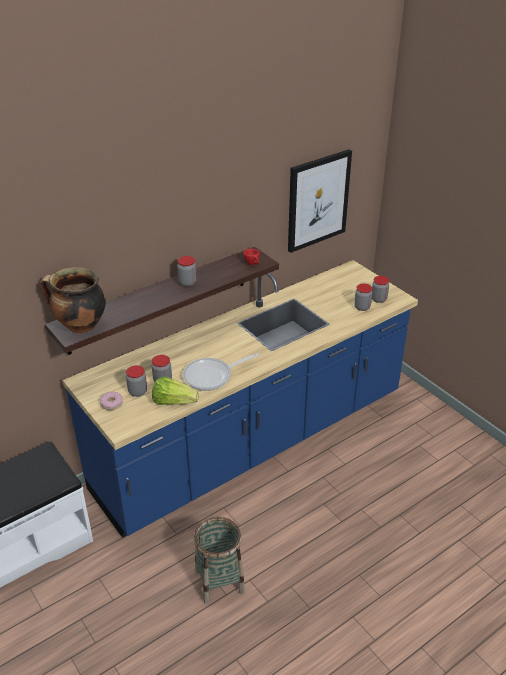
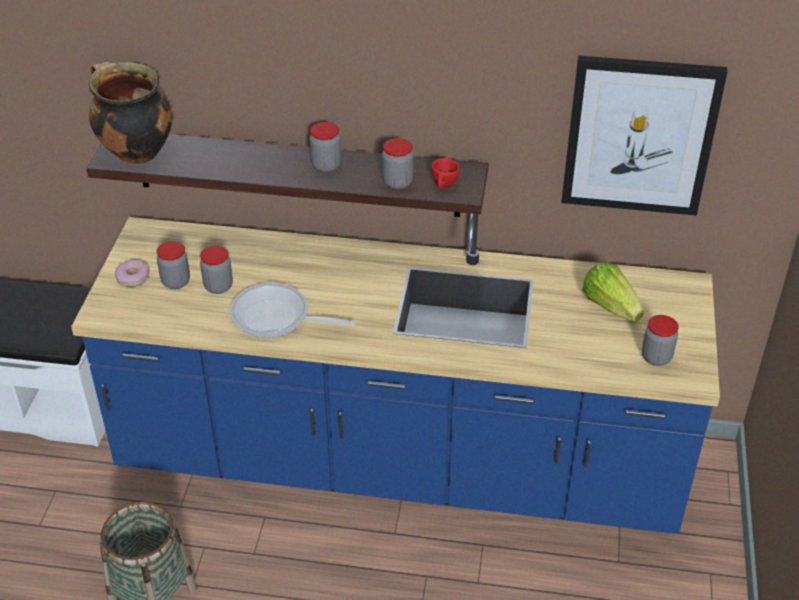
camera: 45 degrees right, 5 degrees up
(173, 401) = (193, 320): lettuce -> lettuce (610, 306)
(362, 307) = (611, 353): jar -> jar (397, 182)

